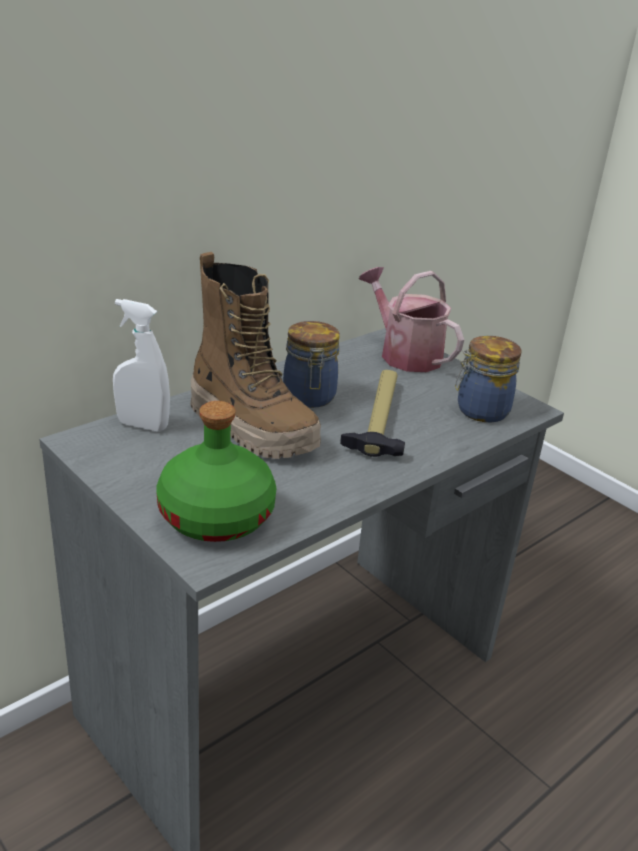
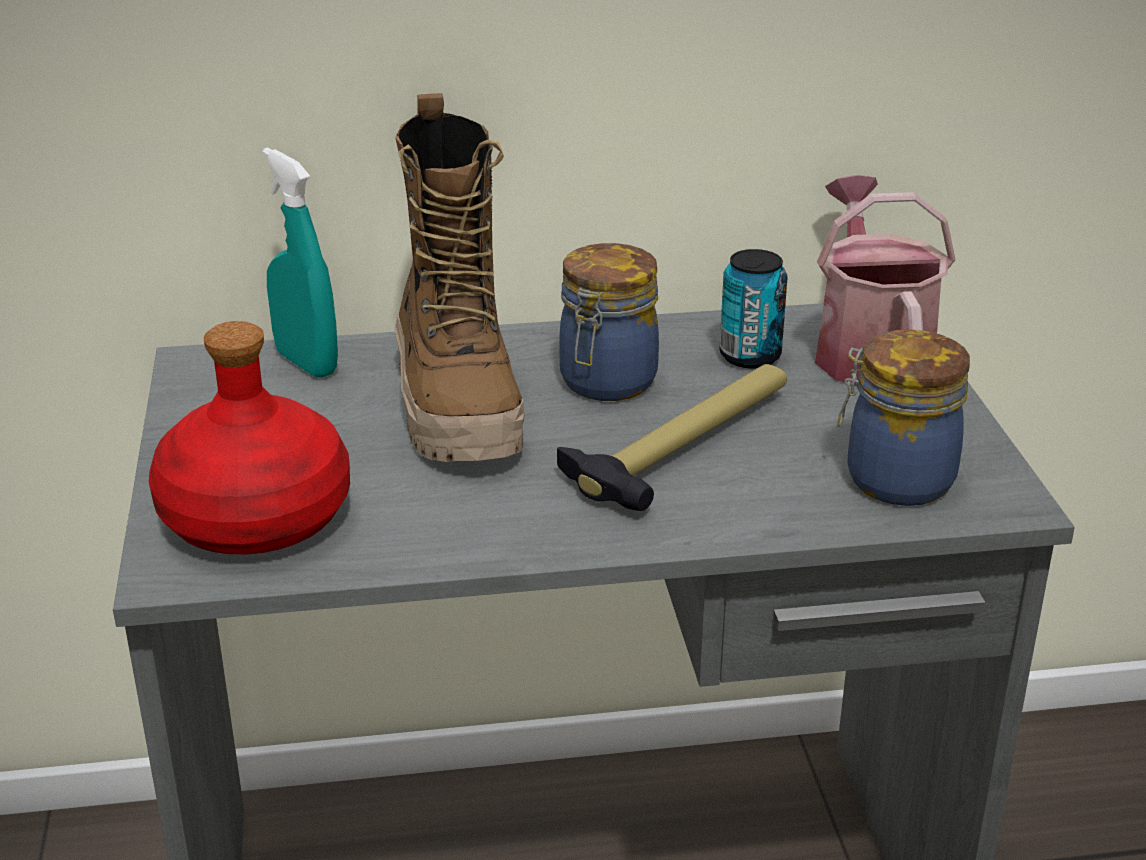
camera: 35 degrees right, 0 degrees up
(142, 425) = (306, 363): white spray bottle -> turquoise spray bottle
(218, 516) = (258, 517): green bottle -> red bottle
(358, 368) = (750, 356): none -> can

